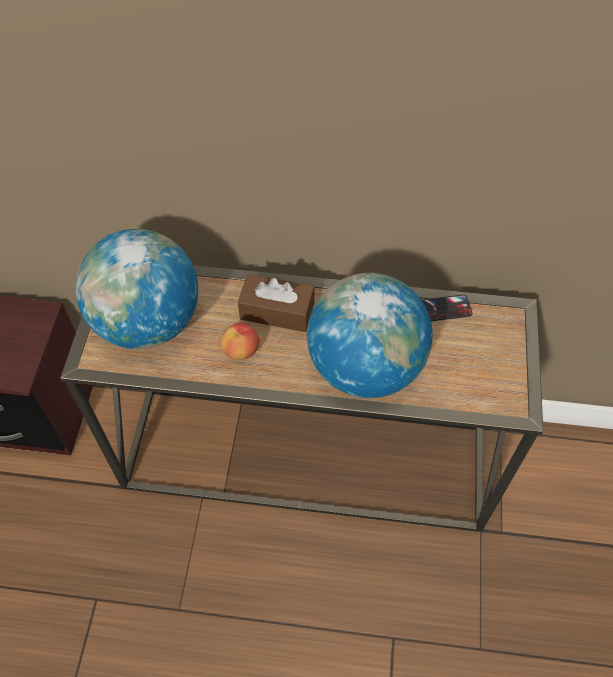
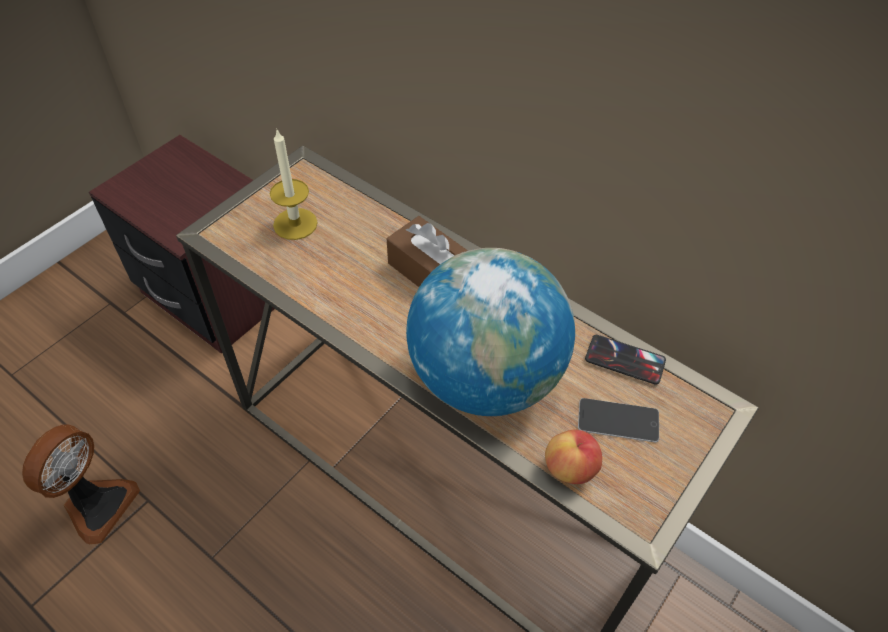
camera: 30 degrees right, 5 degrees down
(56, 626) = (97, 504): none -> fan
(147, 323) = (295, 224): globe -> candle
(241, 350) = (365, 294): apple -> apple (570, 468)
(463, 351) = (618, 420): none -> phone

